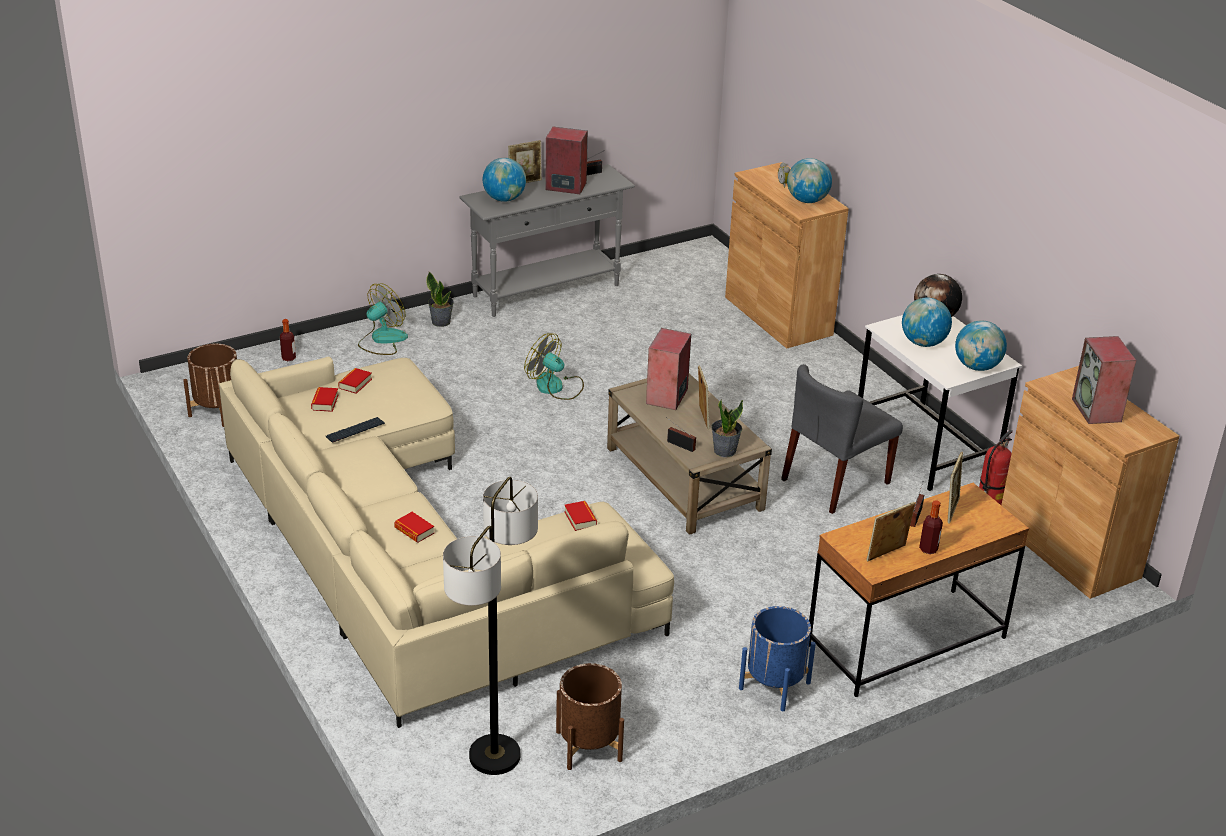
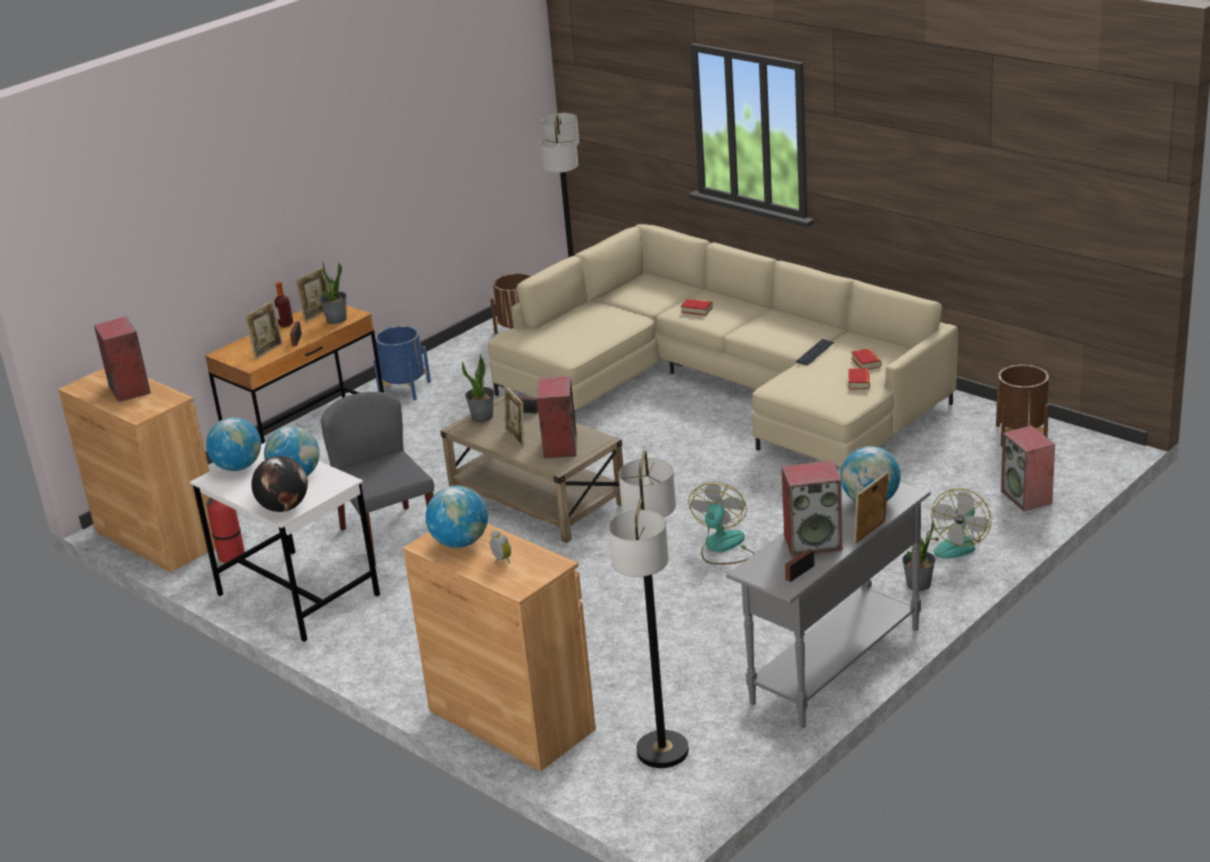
camera: 165 degrees right, 5 degrees down
(288, 358) = (1027, 497): bottle -> speaker
(555, 387) = (722, 547): fan -> fan turned 90 degrees counterclockwise
(580, 519) = (577, 346): book -> none
(689, 276) = (662, 751): none -> floor lamp
(835, 482) = (389, 536): grey chair -> grey chair turned 60 degrees counterclockwise
(864, 536) = (336, 320): none -> potted plant
(951, 510) = (268, 351): picture frame -> picture frame turned 150 degrees counterclockwise

